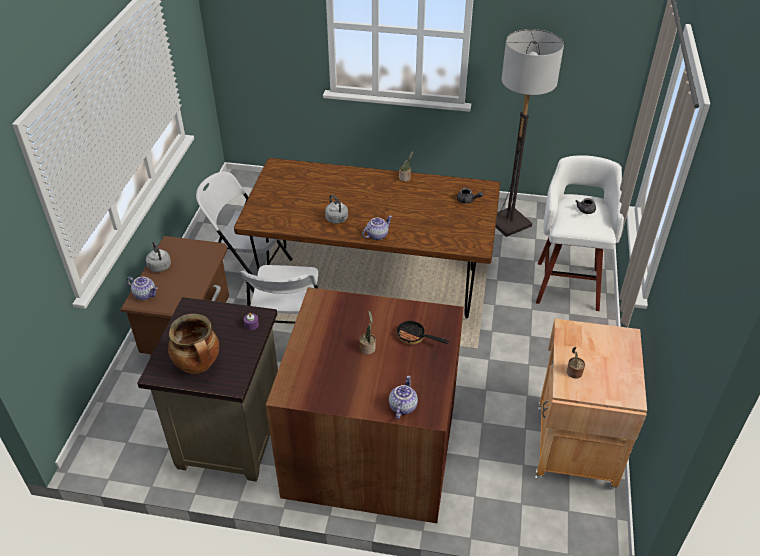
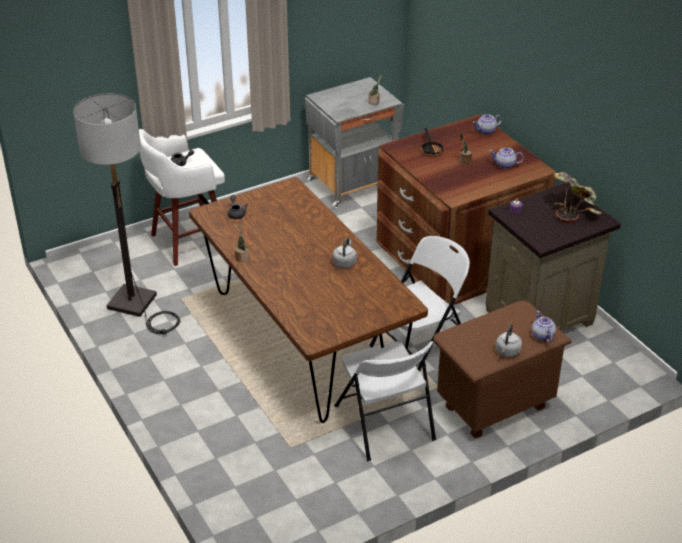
camera: 130 degrees left, 5 degrees down
(199, 366) = (573, 209): cooking pot -> potted plant
(377, 235) = (337, 234): teapot -> teapot (505, 165)
(575, 449) = (353, 185): brown cart -> grey cart

